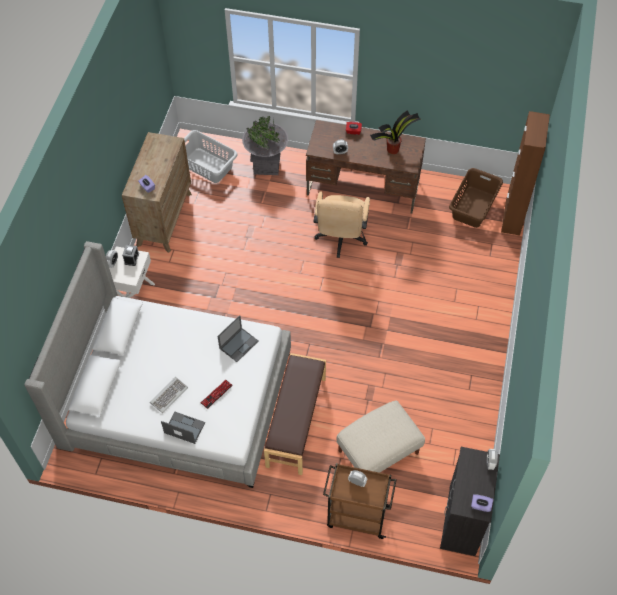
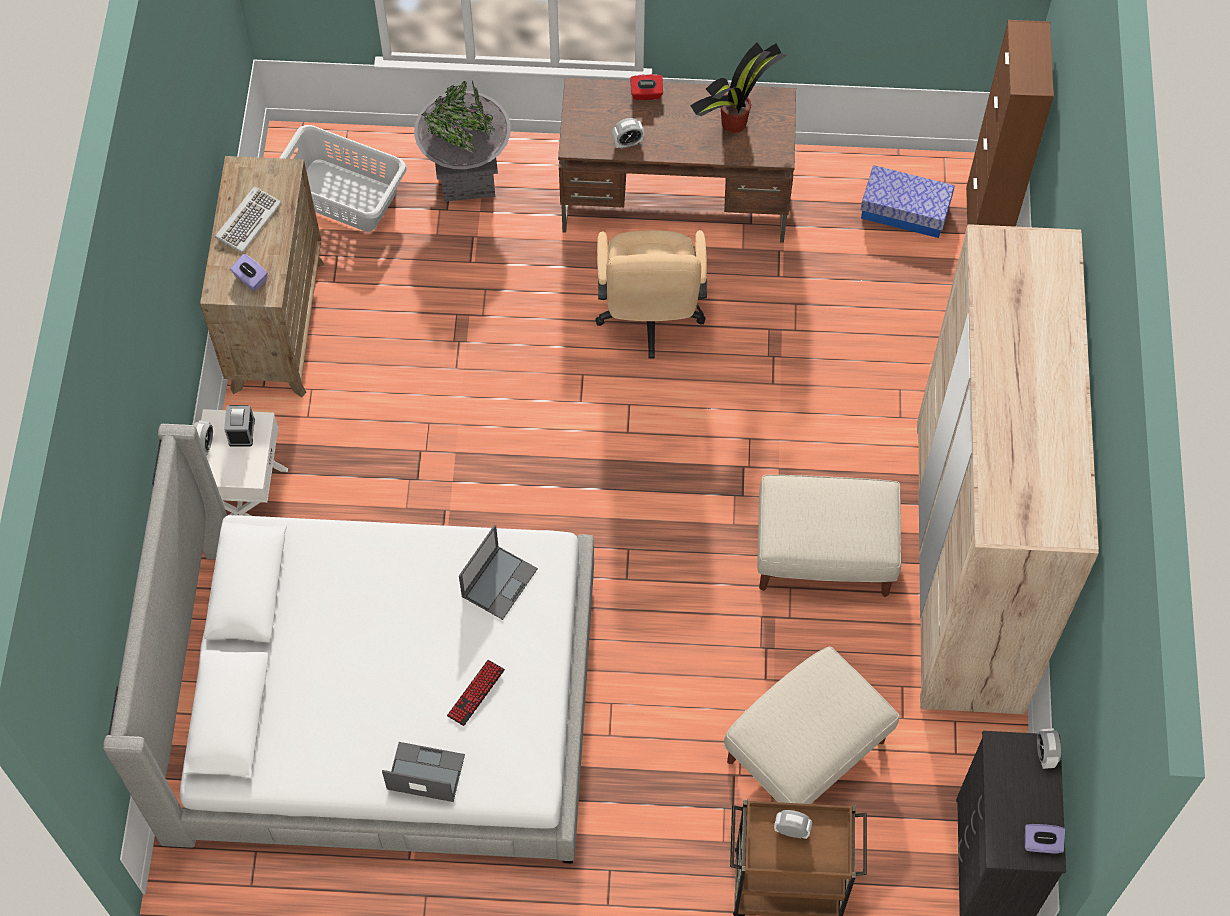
camera: 10 degrees left, 5 degrees up
(169, 395) = (379, 709): keyboard -> keyboard (248, 221)
(295, 422) = (631, 715): brown bench -> none
(405, 360) = (825, 553): none -> beige ottoman
(473, 207) = (904, 211): brown laundry basket -> storage box
(476, 374) = (968, 563): none -> beige wardrobe

